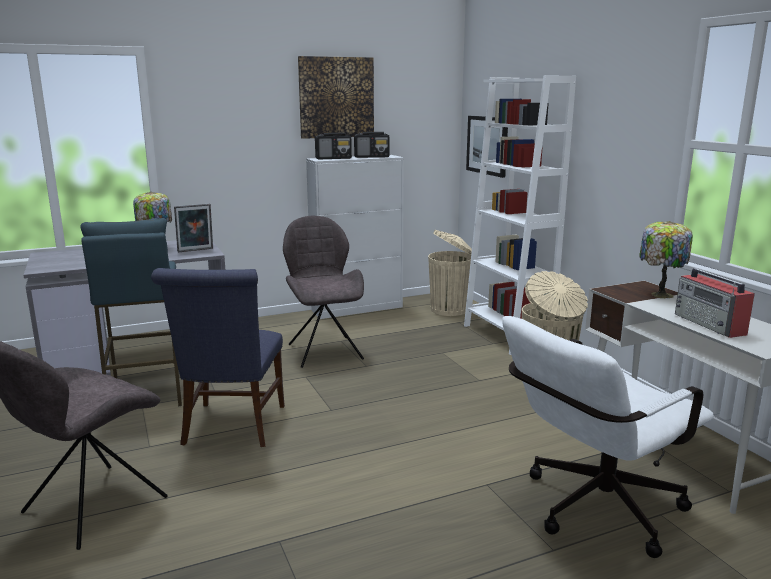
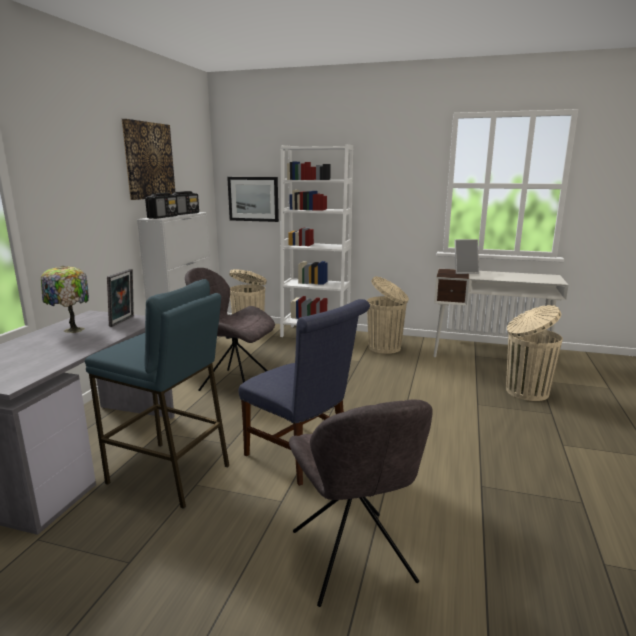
camera: 50 degrees left, 0 degrees up
(592, 510) = (525, 391): white office chair -> beige trash can
(660, 294) = (465, 272): table lamp -> picture frame
(710, 324) = (518, 278): radio -> none

